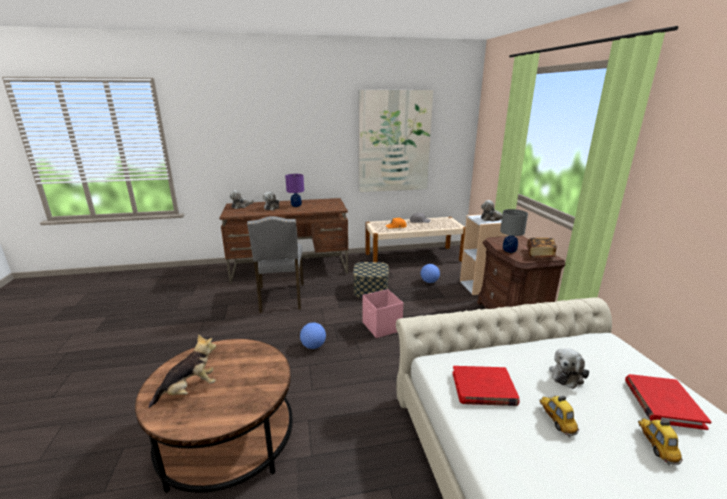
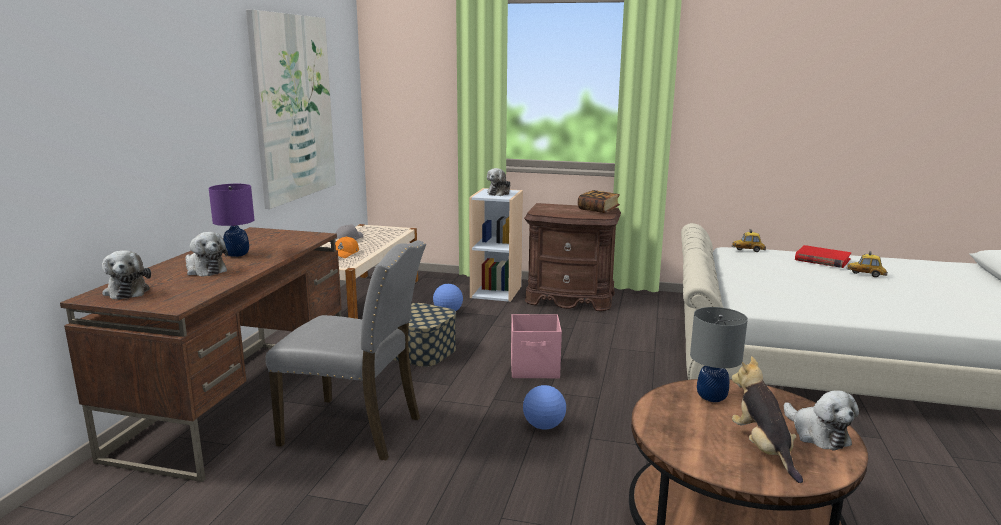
camera: 65 degrees left, 5 degrees down
(483, 388) = (796, 299): red book -> none
(510, 251) = (578, 215): grey table lamp -> grey table lamp (711, 397)
(556, 420) = (838, 290): toy car -> toy car (748, 250)
(567, 375) = (780, 272): plush toy -> plush toy (817, 434)

